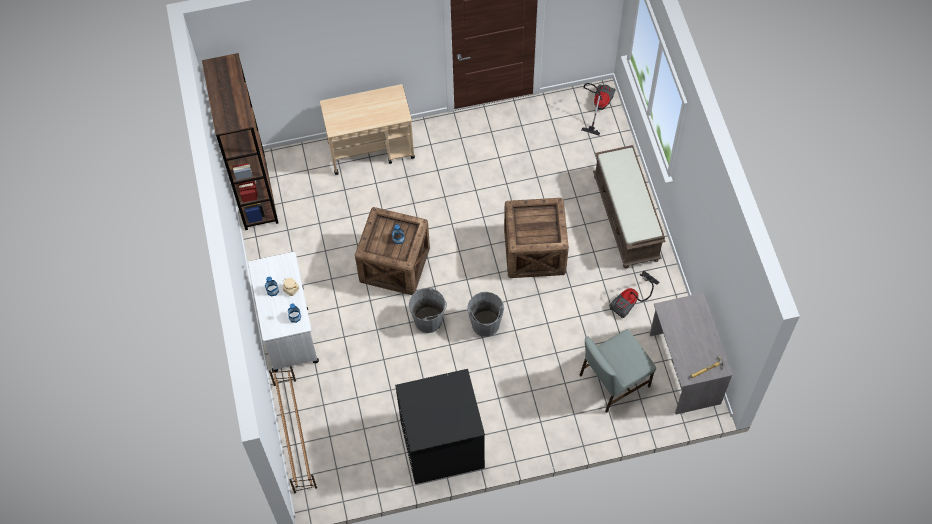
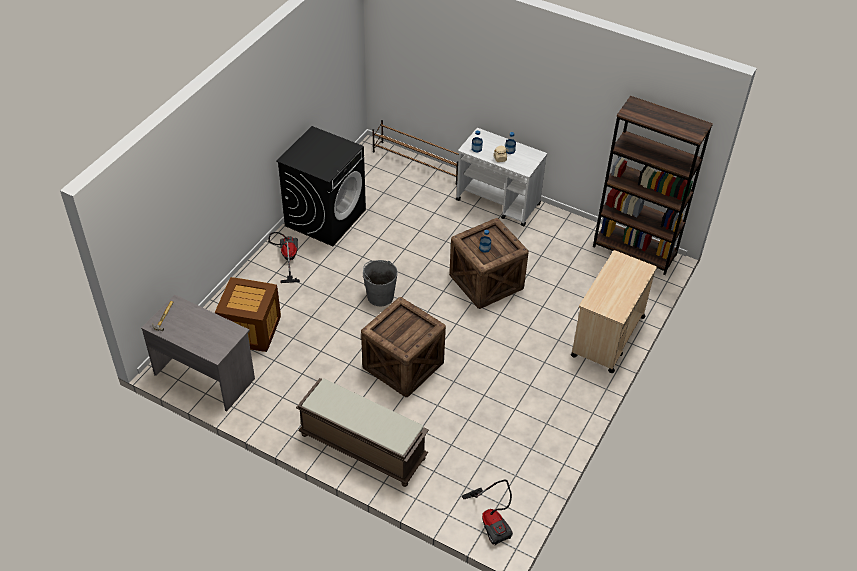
camera: 130 degrees right, 15 degrees down
(428, 320) = (420, 270): grey bucket -> none
(613, 381) = (251, 330): grey chair -> crate
(632, 300) = (292, 390): vacuum cleaner -> vacuum cleaner (287, 259)

